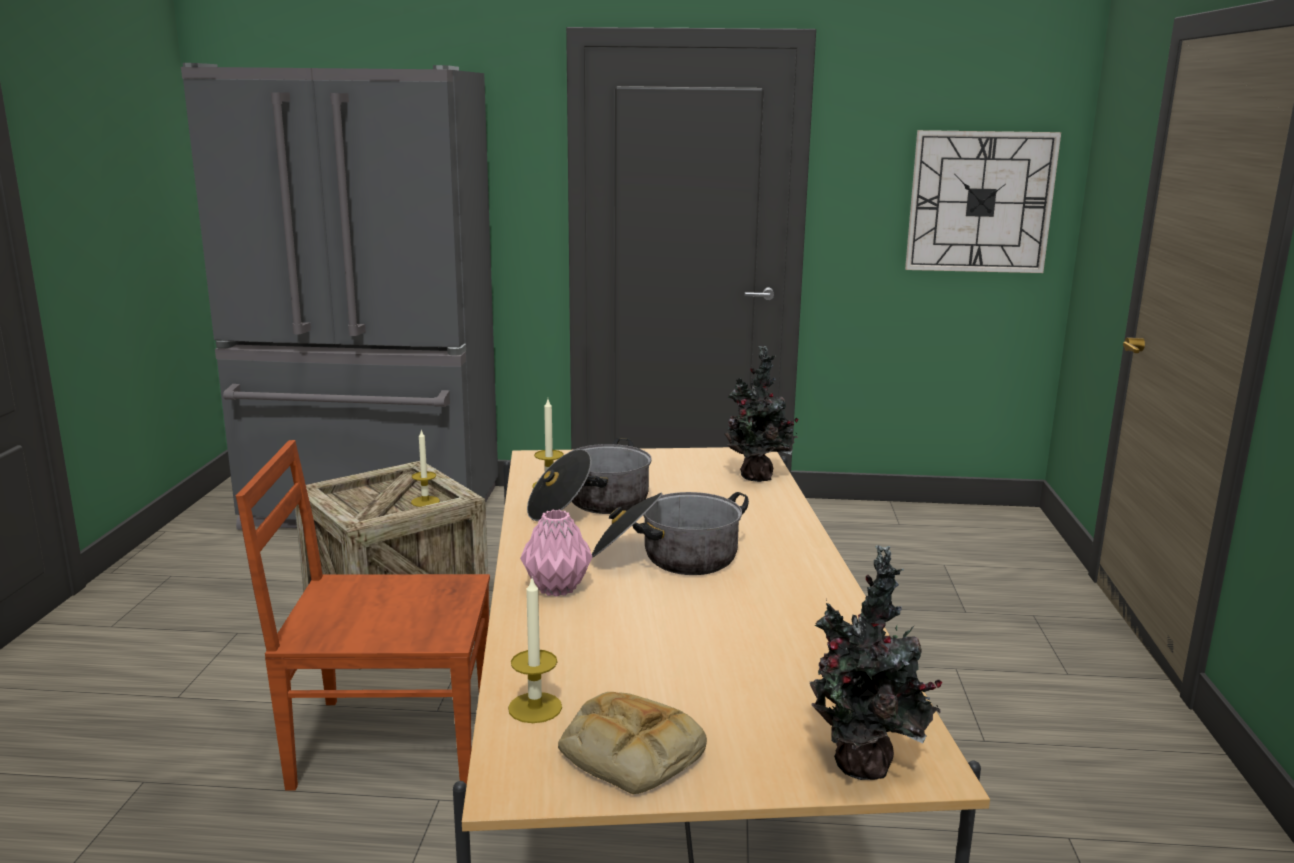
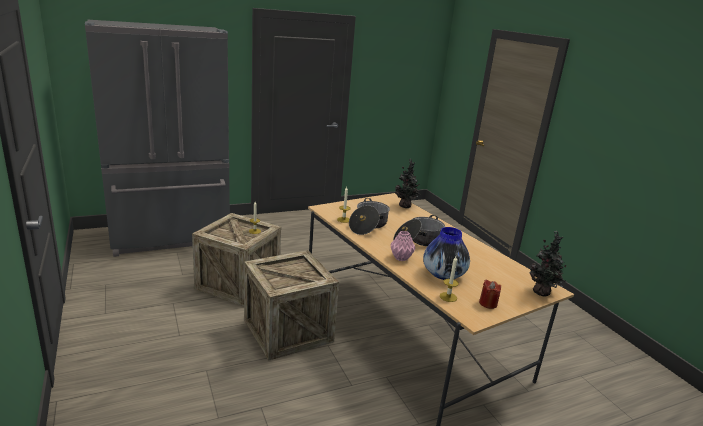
camera: 30 degrees left, 5 degrees up
(388, 742) = (288, 330): brown chair -> crate
(610, 649) = (443, 275): none -> vase
(628, 753) = (488, 303): bread -> red candle
(980, 202) = (410, 86): wall clock -> none

